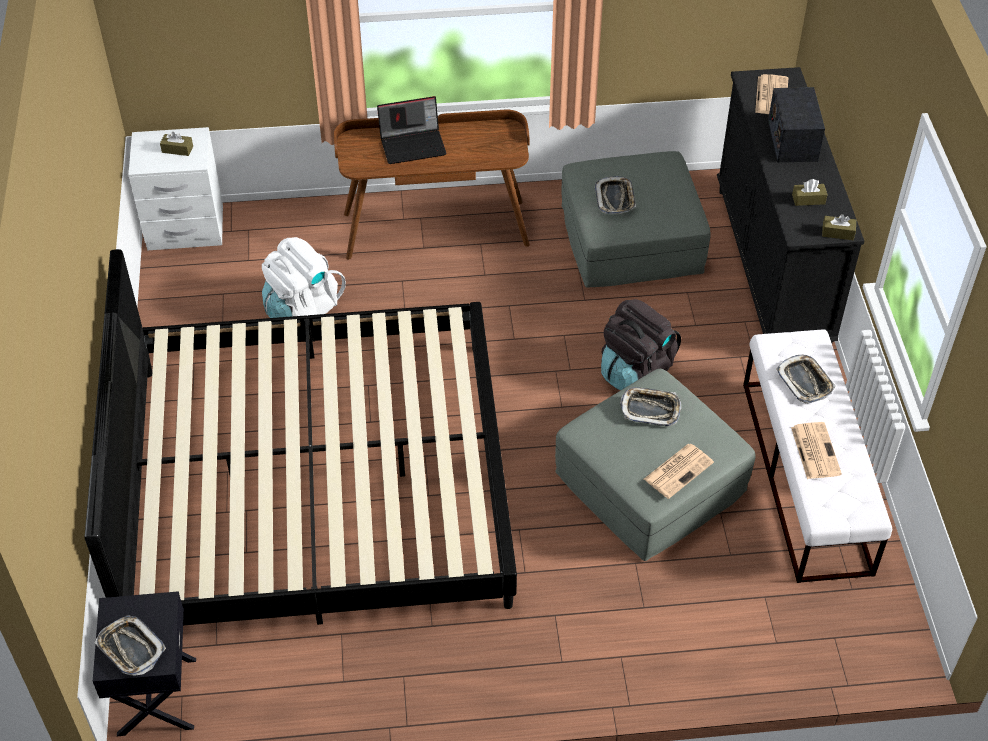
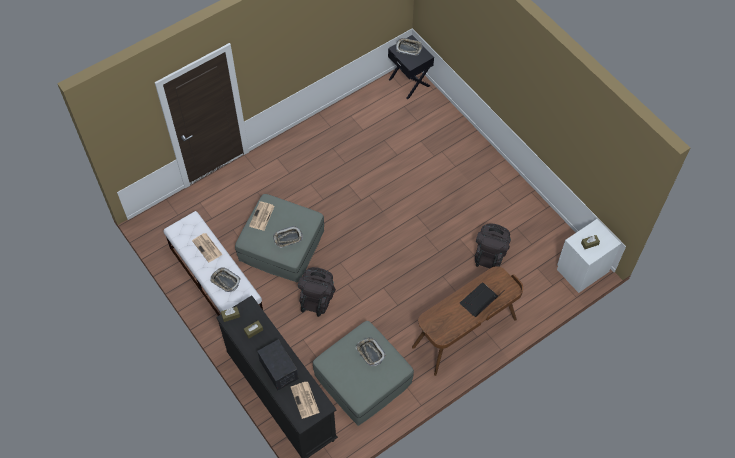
camera: 150 degrees right, 10 degrees up
(302, 308) = (490, 254): white backpack -> black backpack
(315, 482) = (417, 179): bed -> none

